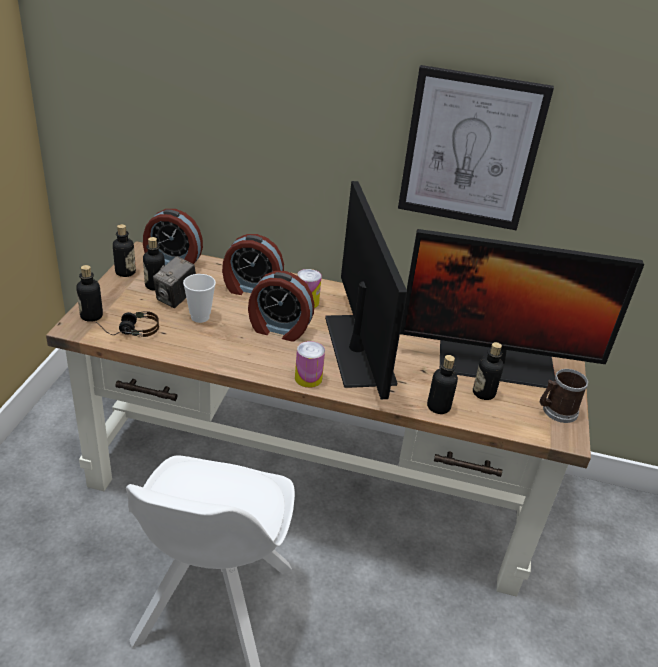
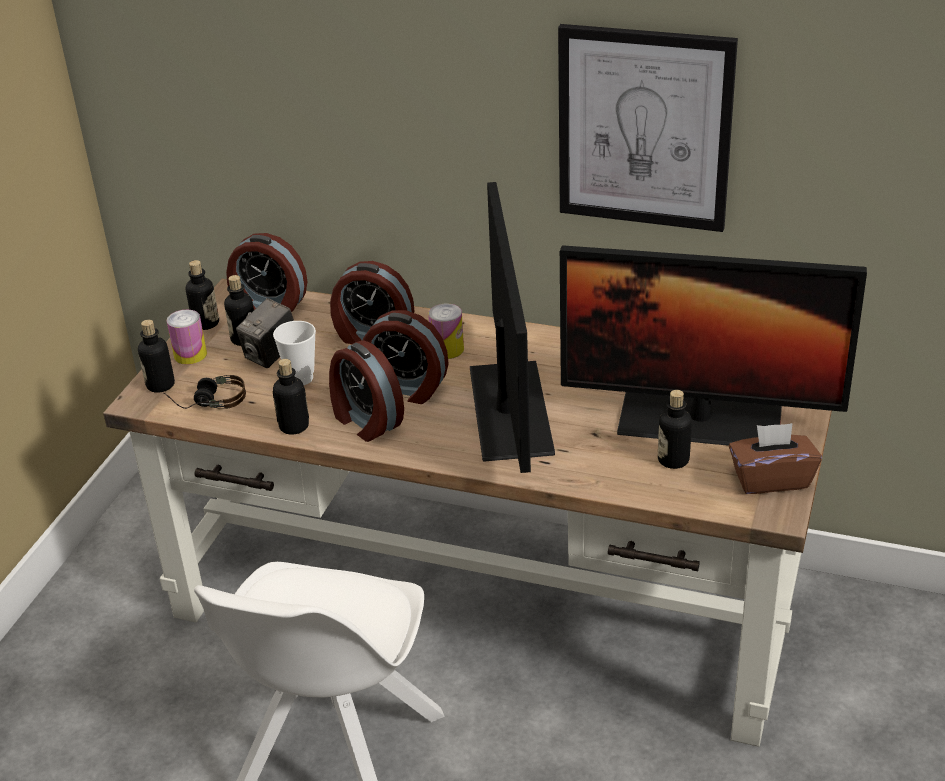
camera: 10 degrees right, 0 degrees up
(252, 352) = (365, 421): none -> alarm clock
(308, 378) = (436, 452): can -> can (190, 355)
(438, 407) = (606, 480): bottle -> bottle (294, 426)
(556, 411) = (771, 479): mug -> brown tissue box

